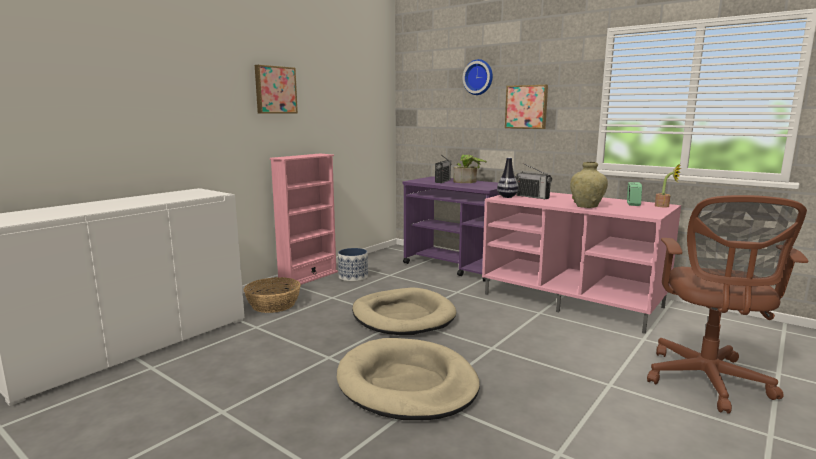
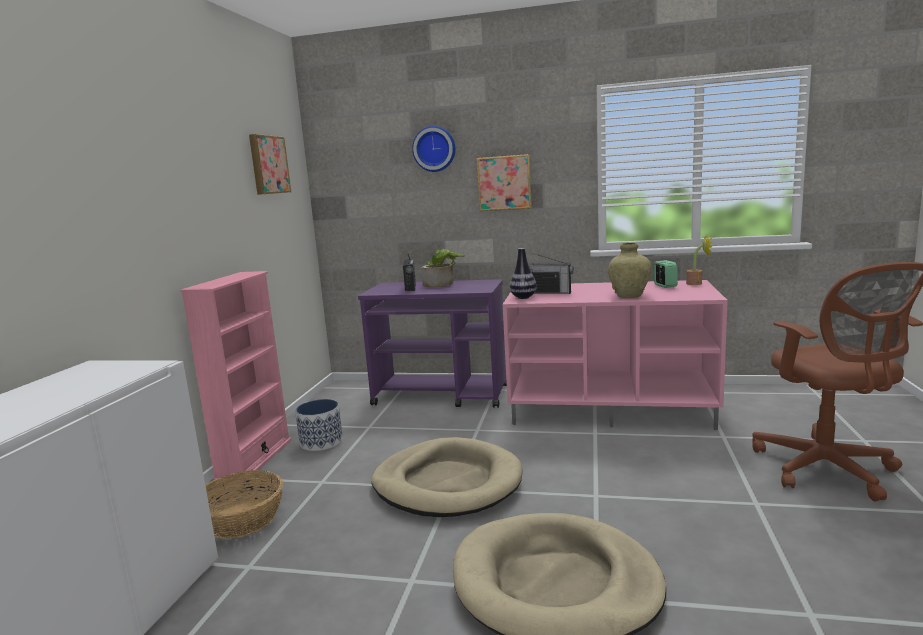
camera: 25 degrees left, 0 degrees up
(275, 90) = (172, 182): picture -> picture (268, 165)

